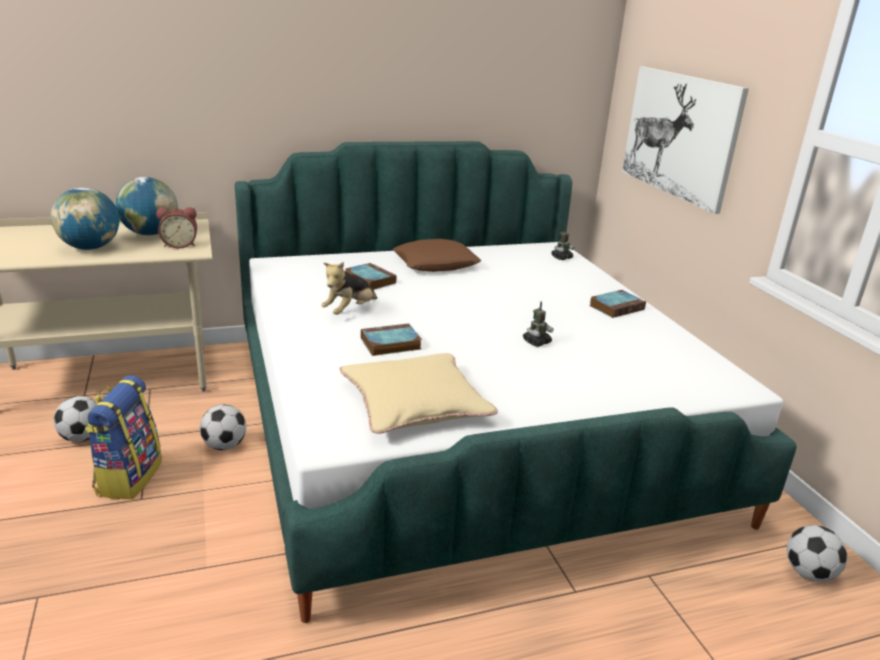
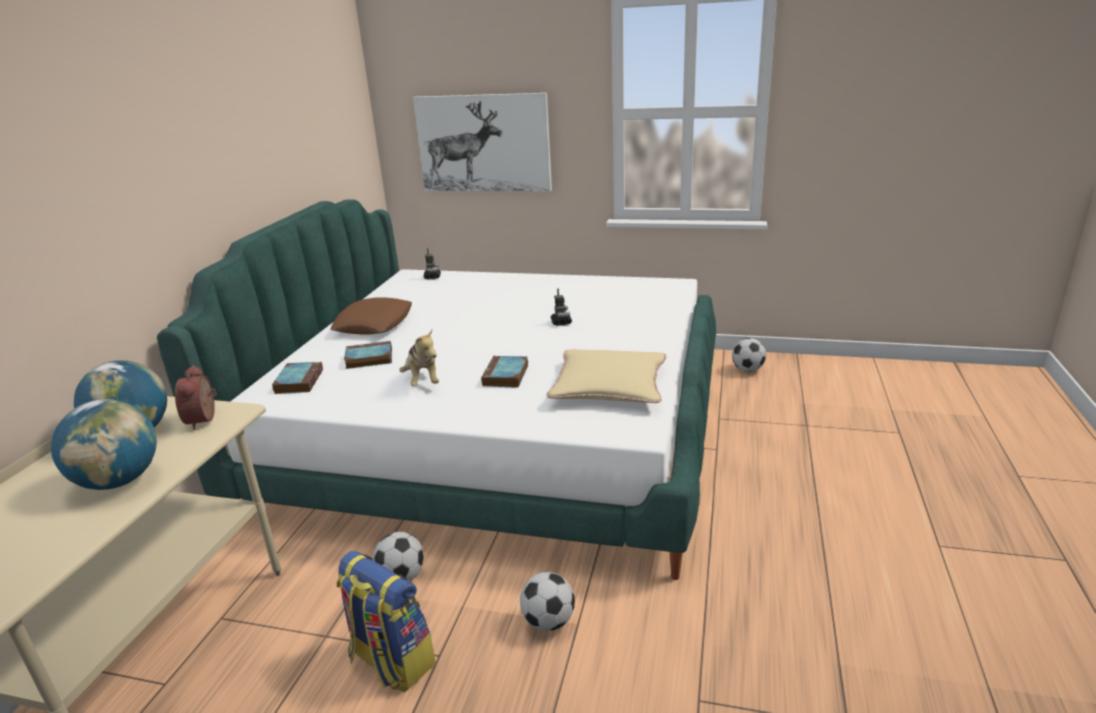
camera: 55 degrees left, 0 degrees up
(82, 437) = (268, 695): football -> football (548, 621)
(180, 245) = (204, 419): alarm clock -> alarm clock turned 150 degrees clockwise
(617, 307) = (538, 284): book -> book (299, 381)

